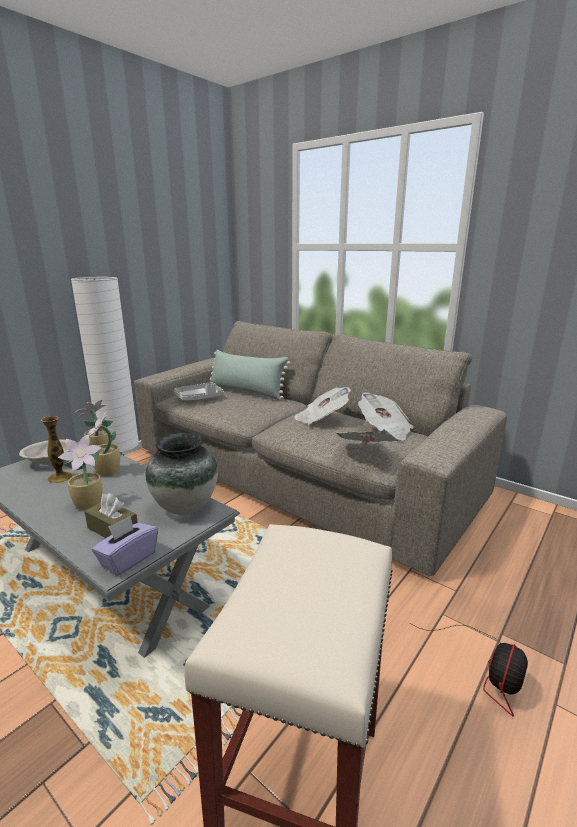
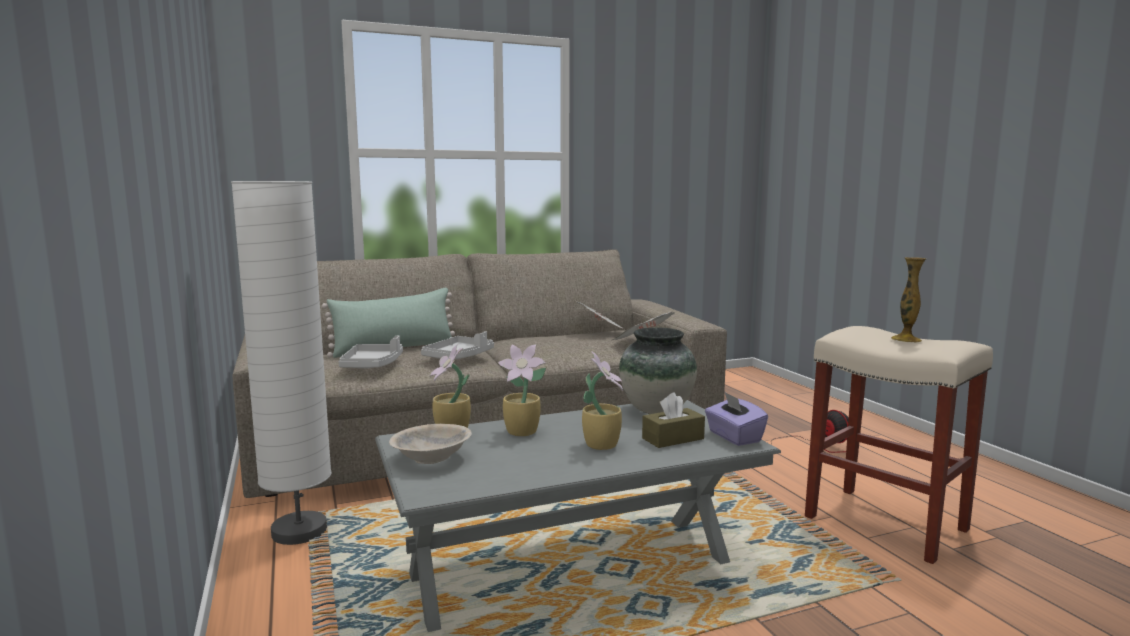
camera: 60 degrees left, 10 degrees down
(60, 477) = (501, 455): vase -> vase (906, 339)
(240, 410) = (459, 357): none -> grey tray
(321, 419) = (546, 340): newspaper -> none

